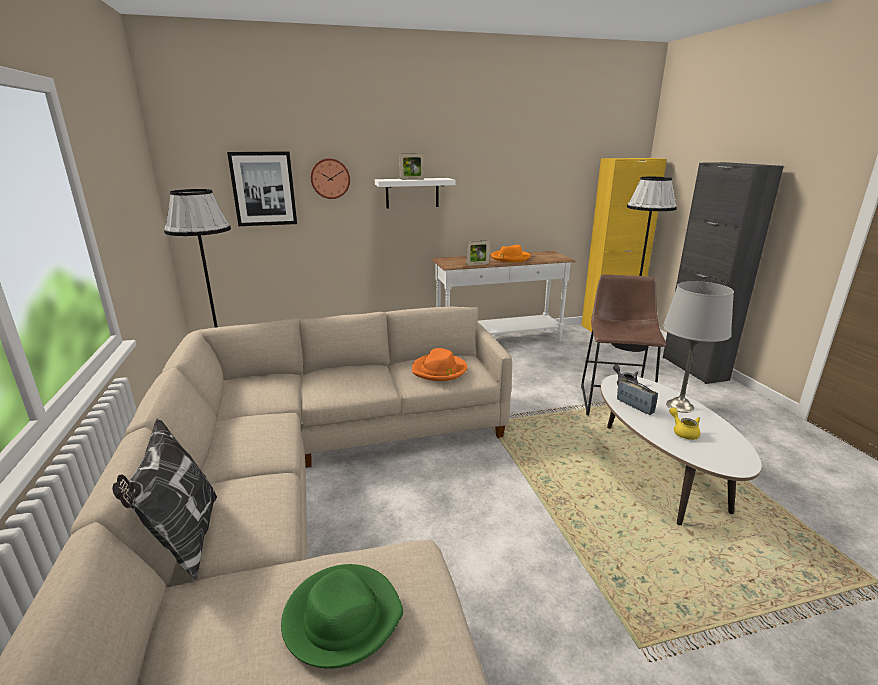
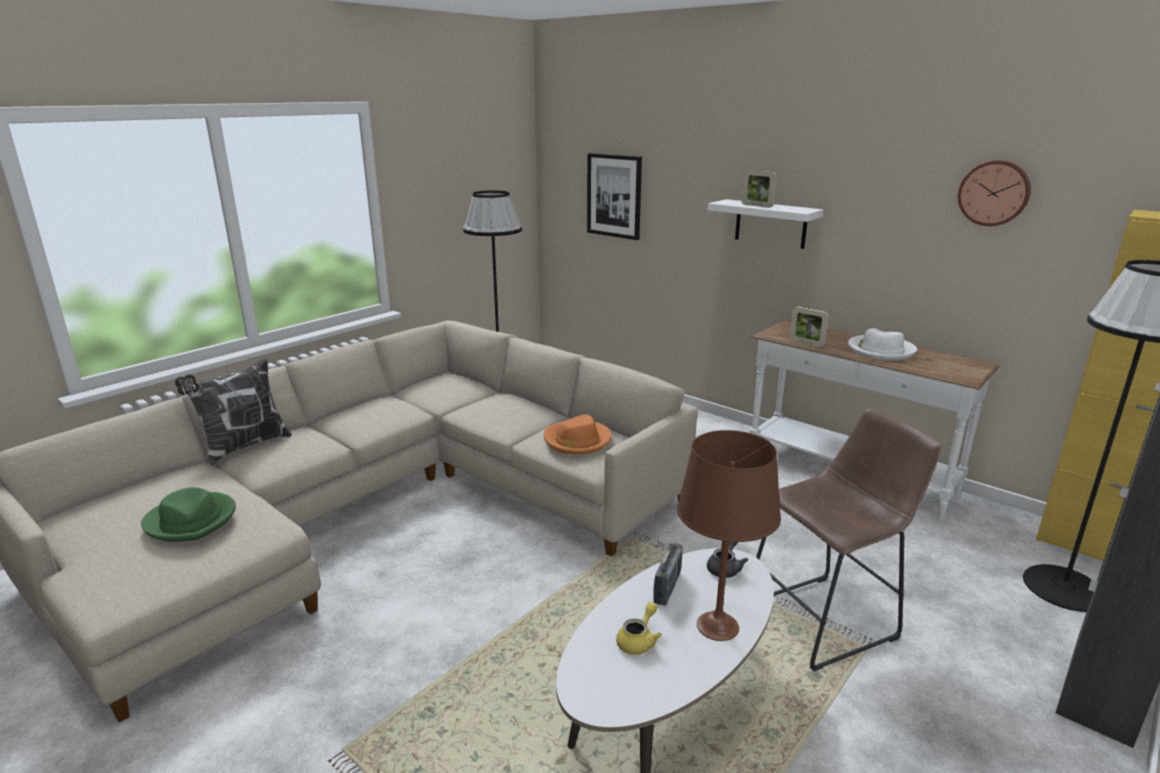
camera: 55 degrees right, 0 degrees up
(330, 178) = (677, 192): wall clock -> wall clock (994, 193)
(510, 258) = (880, 350): orange hat -> white hat
(679, 406) = (717, 625): grey table lamp -> brown table lamp

